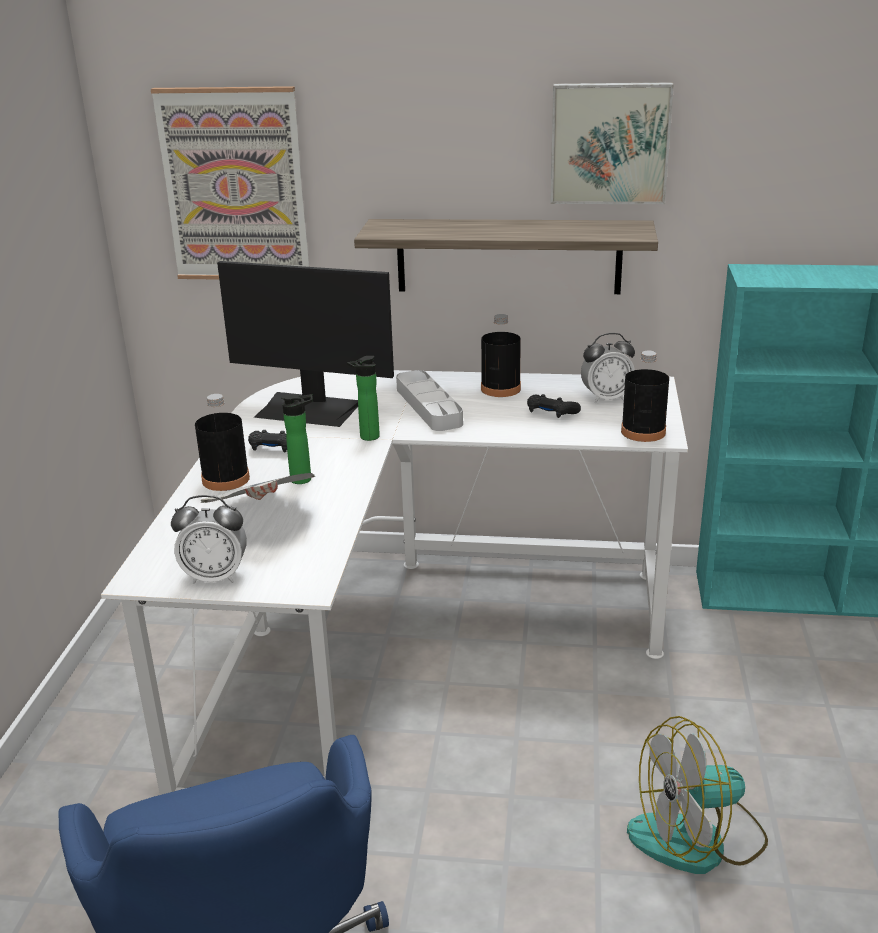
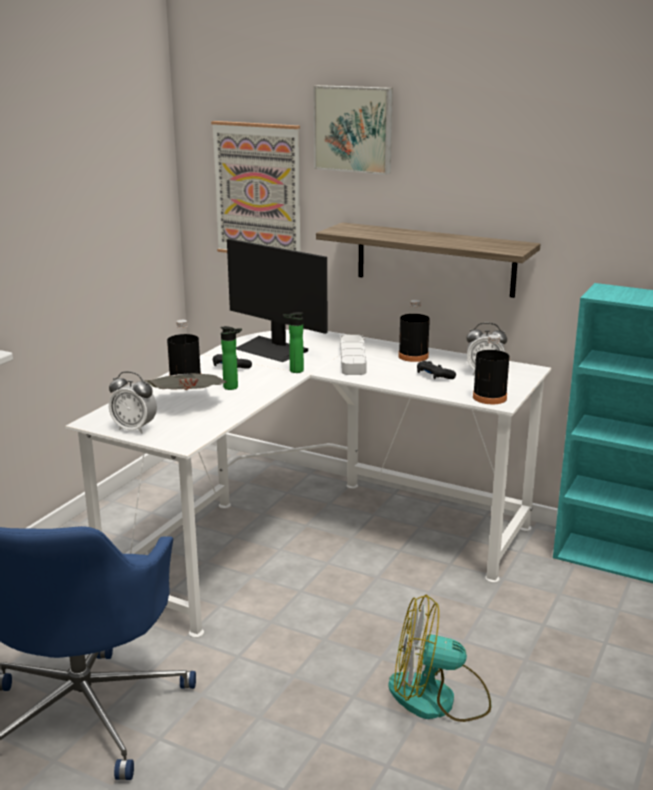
camera: 20 degrees right, 5 degrees down
(609, 143) = (509, 182): picture -> picture (354, 129)

